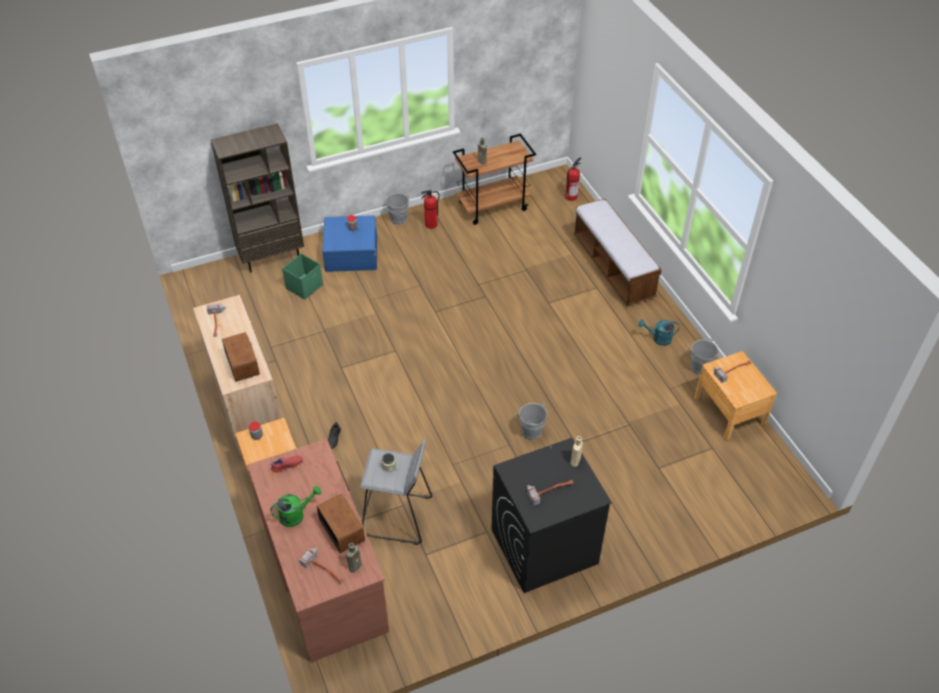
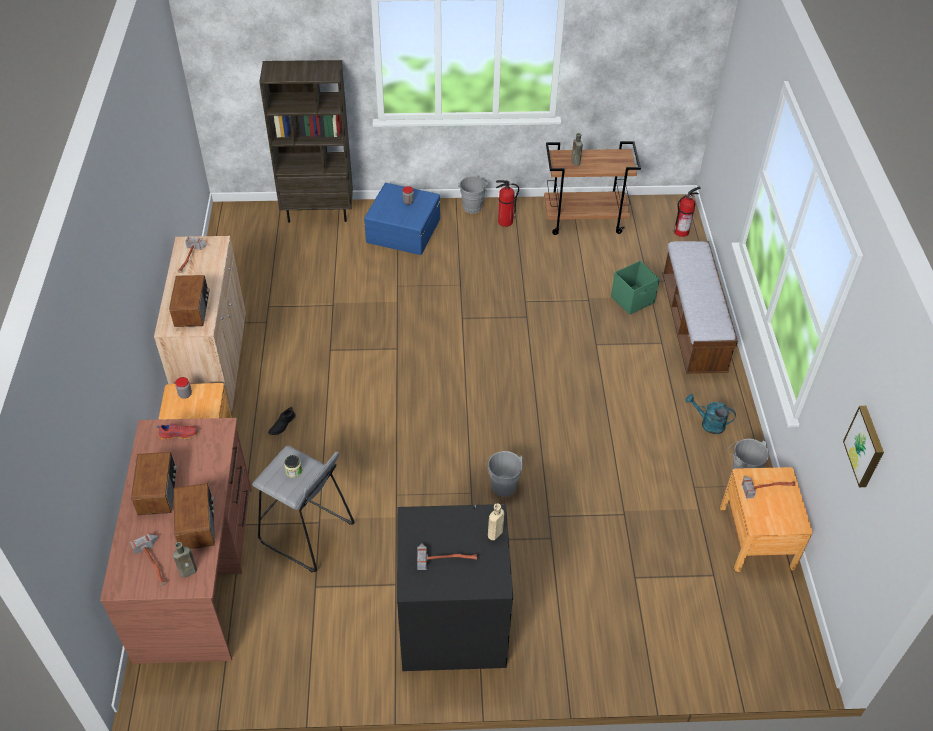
camera: 20 degrees right, 0 degrees up
(296, 515) = (158, 491): green watering can -> radio
(305, 286) = (336, 252): green storage box -> green storage box (633, 300)
(813, 316) = (866, 446): none -> picture

